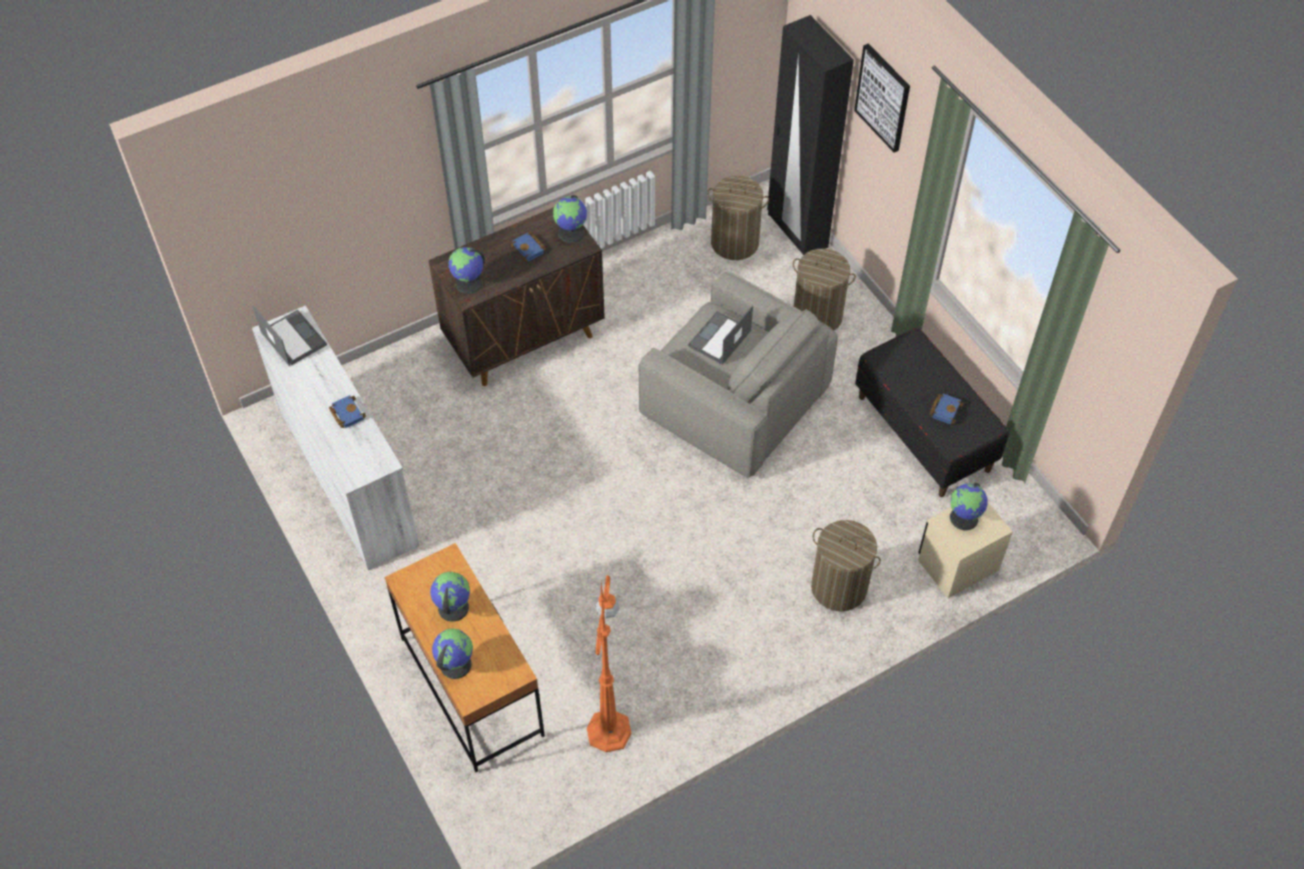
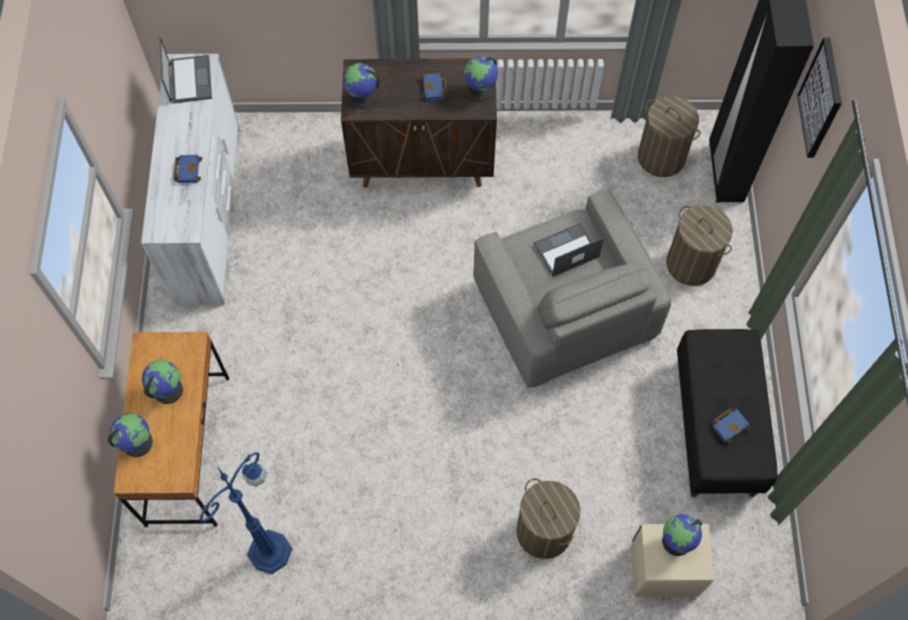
camera: 30 degrees right, 10 degrees up
(609, 728) = (271, 550): orange floor lamp -> blue floor lamp

